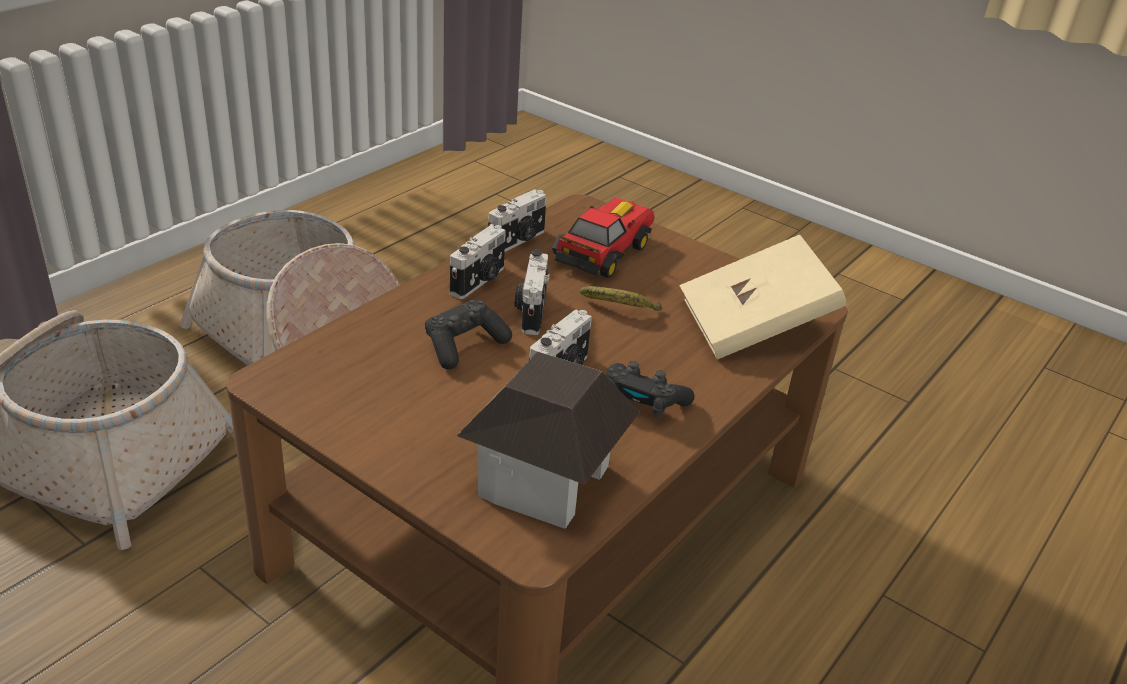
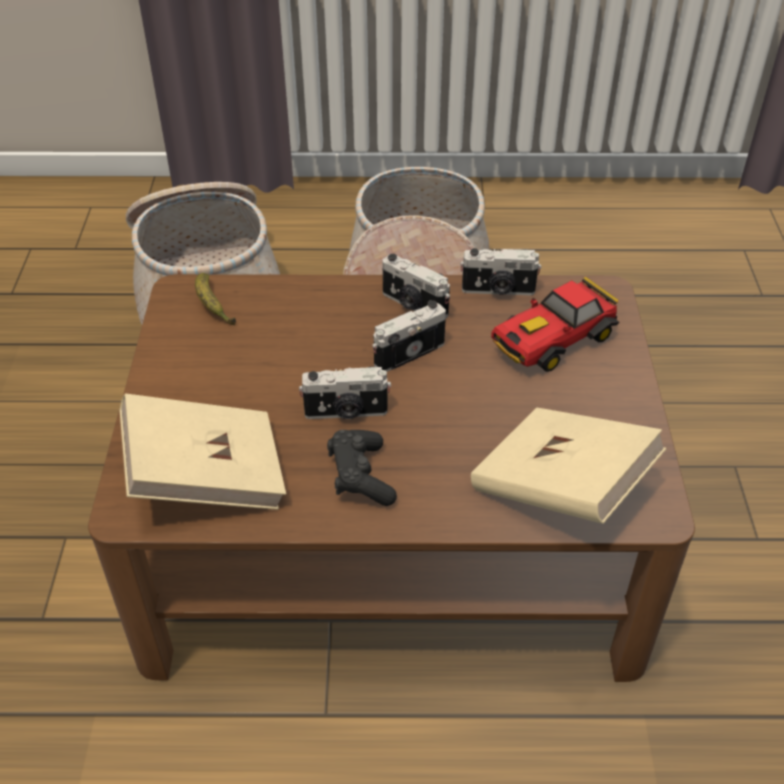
camera: 55 degrees right, 10 degrees up
(464, 346) = (320, 347): black game controller -> none
(479, 281) = (413, 306): camera -> camera turned 45 degrees clockwise
(545, 481) = (206, 477): toy house -> beige book
(604, 252) = (552, 342): toy car -> toy car turned 150 degrees clockwise
(619, 308) = (477, 395): banana -> banana (212, 305)

